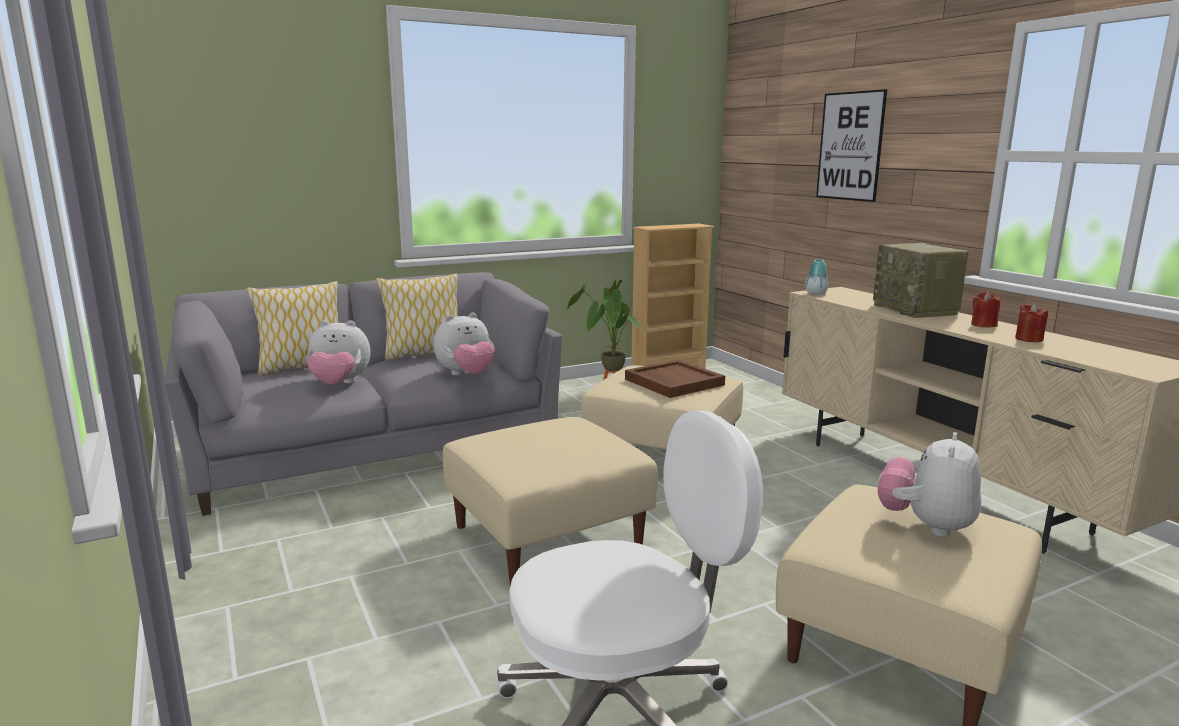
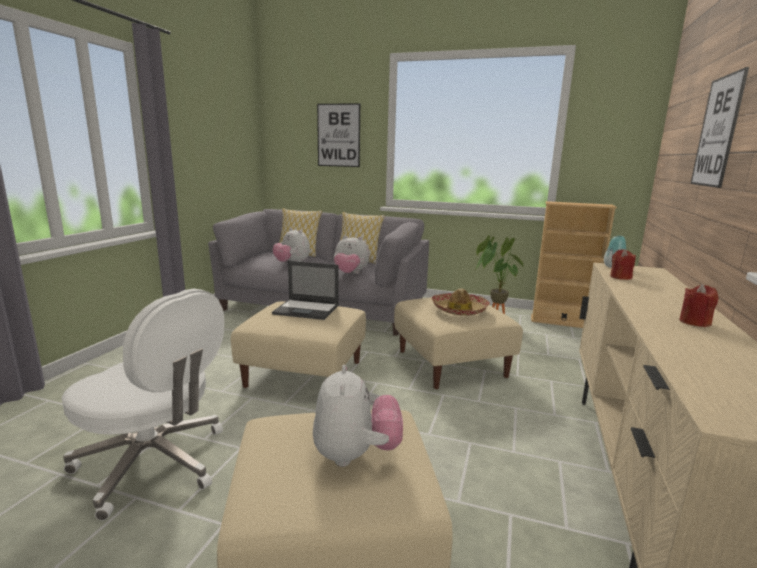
camera: 45 degrees right, 0 degrees up
(301, 142) = (338, 135): none -> picture
(531, 437) = (307, 310): none -> laptop
(673, 382) = (459, 310): brown tray -> hat
(916, 310) = (666, 296): radio -> none
(926, 525) = (355, 455): plush toy -> plush toy turned 105 degrees clockwise
(1029, 339) = (698, 345): red candle -> red candle (620, 277)

